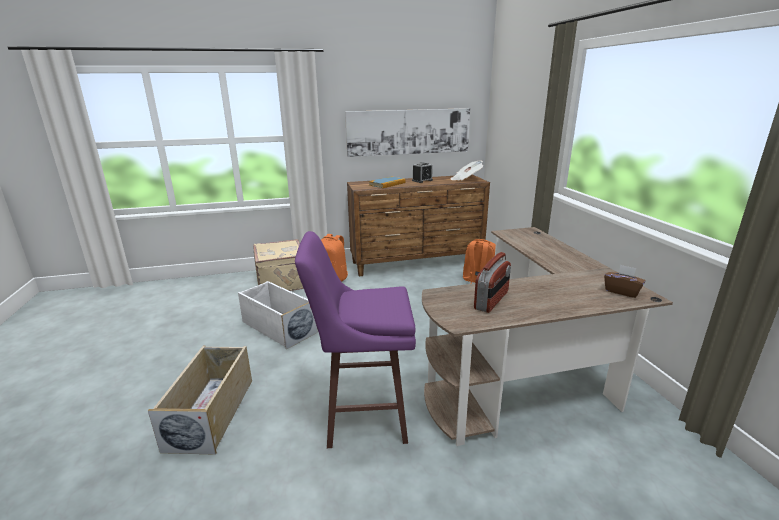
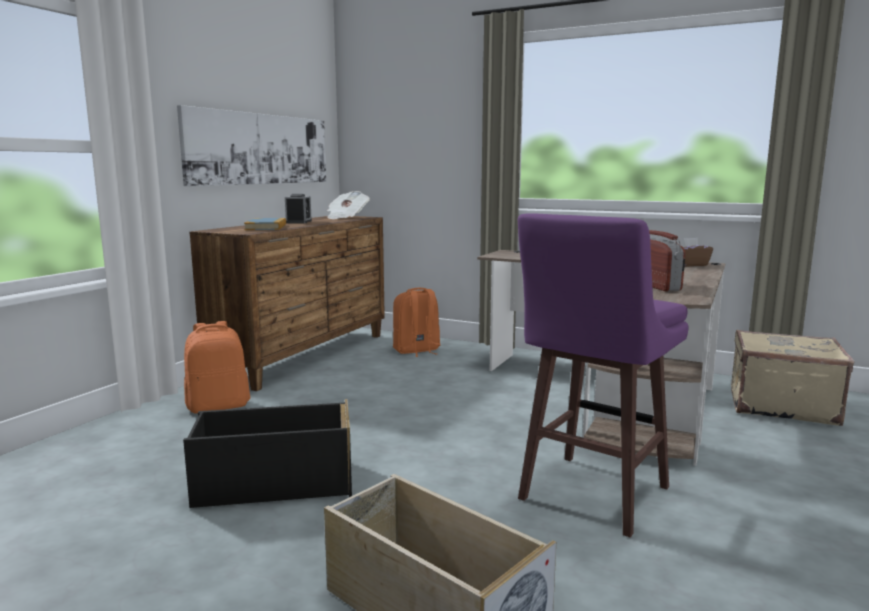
camera: 50 degrees left, 10 degrees down
(278, 327) = (273, 484): white storage box -> black storage box
(283, 281) = (133, 438): beige suitcase -> beige suitcase (780, 405)

